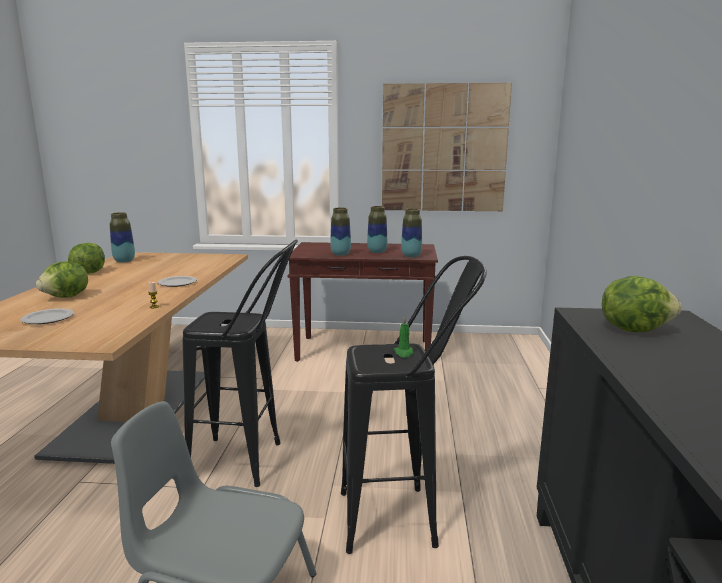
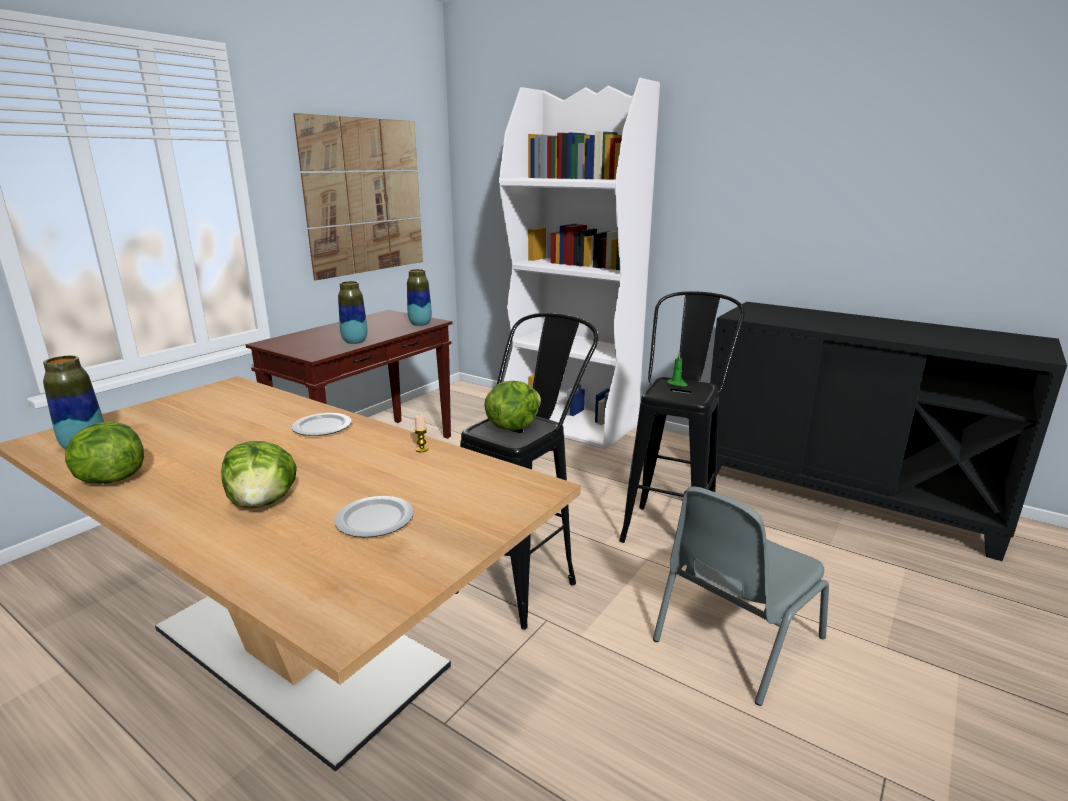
camera: 60 degrees left, 5 degrees up
(377, 252) = (376, 329): vase -> none
(541, 405) = (571, 423): none -> white bookcase
(633, 329) = (774, 316): lettuce -> lettuce (512, 426)

